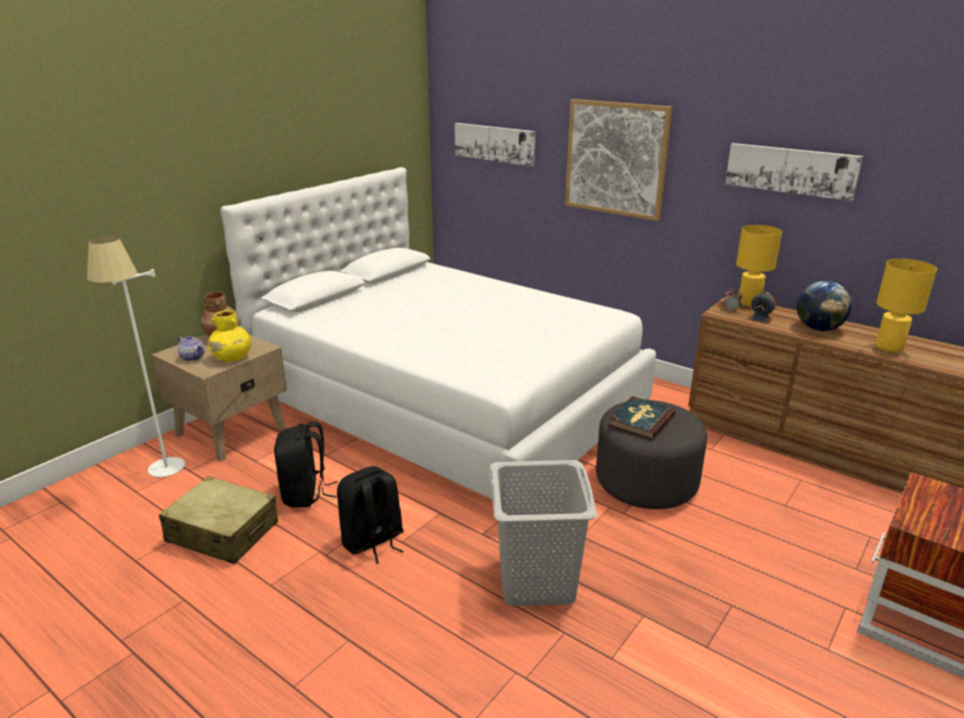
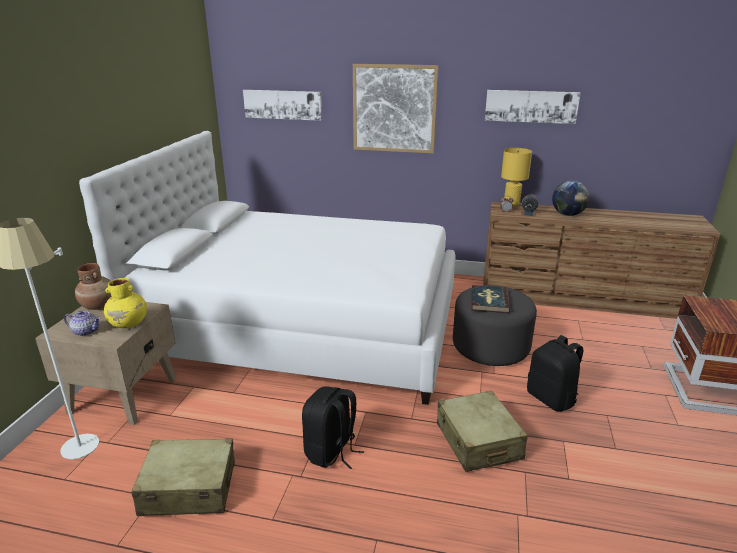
camera: 25 degrees left, 0 degrees up
(305, 494) = (241, 430): black backpack -> black backpack (551, 399)
(537, 582) = (478, 441): grey laundry basket -> beige suitcase
(888, 350) = (618, 221): yellow table lamp -> none

